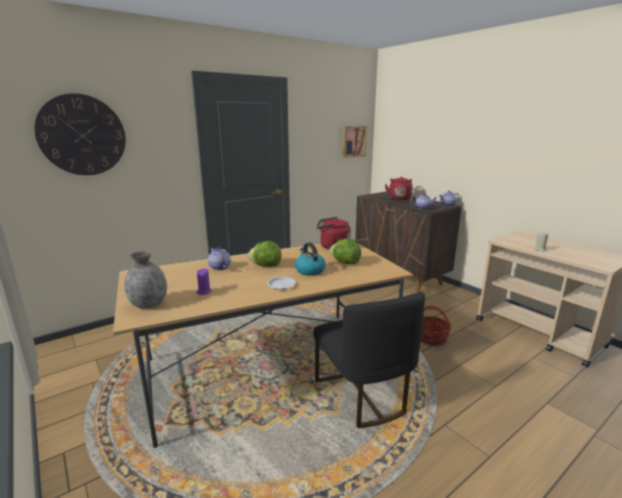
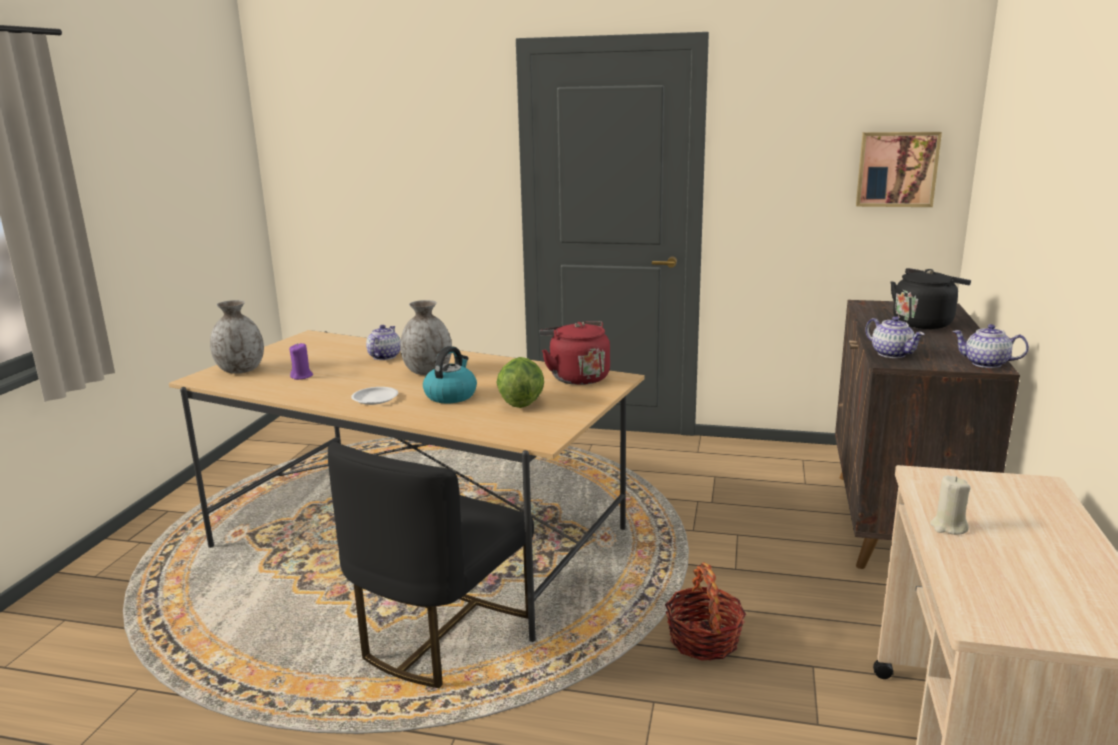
camera: 50 degrees right, 0 degrees up
(82, 135) = (361, 142): wall clock -> none
(266, 266) = (428, 372): lettuce -> grey vase
(399, 198) = (924, 323): red kettle -> black kettle

